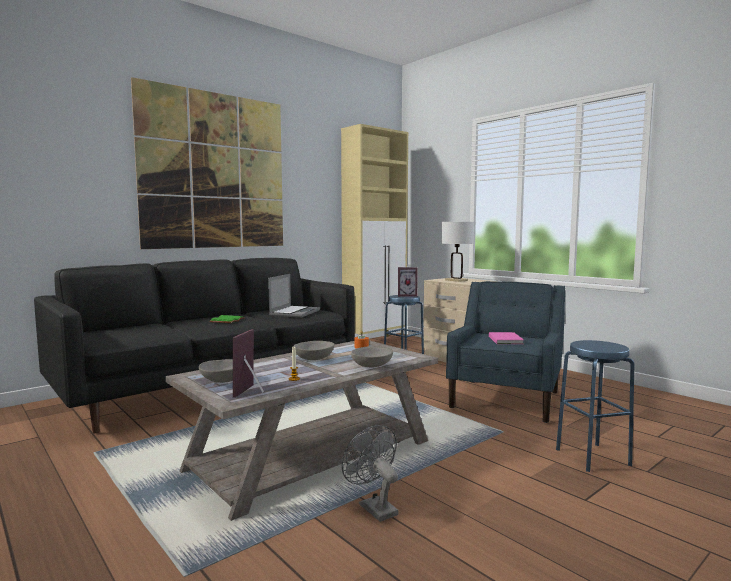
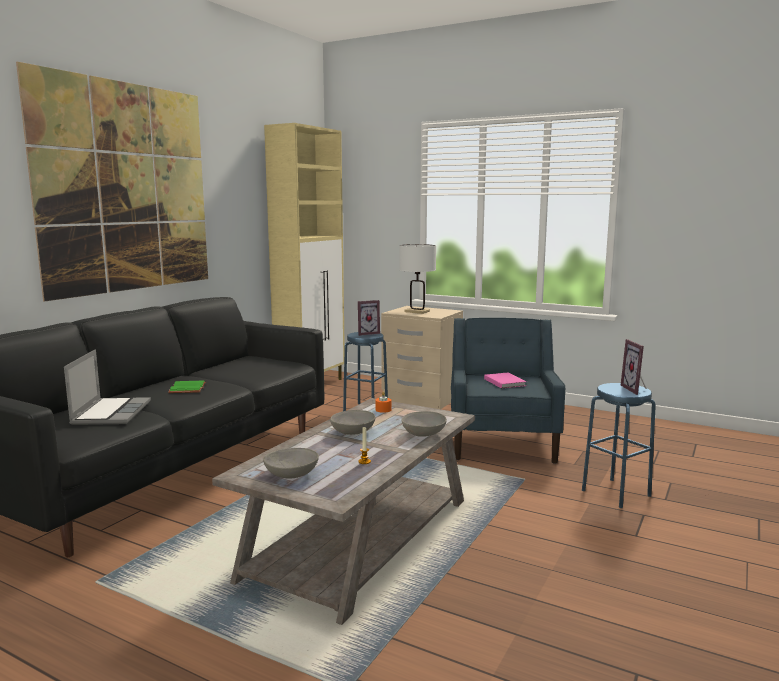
camera: 20 degrees left, 5 degrees up
(252, 391) = (341, 484): picture frame -> picture frame (636, 389)
(294, 313) = (255, 368): laptop -> laptop (111, 413)
(373, 507) = (467, 580): grey fan -> none

